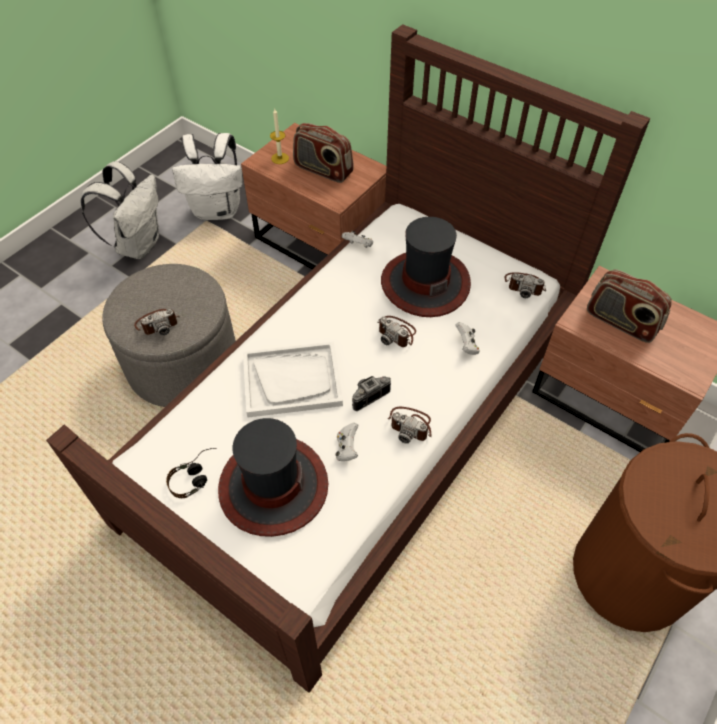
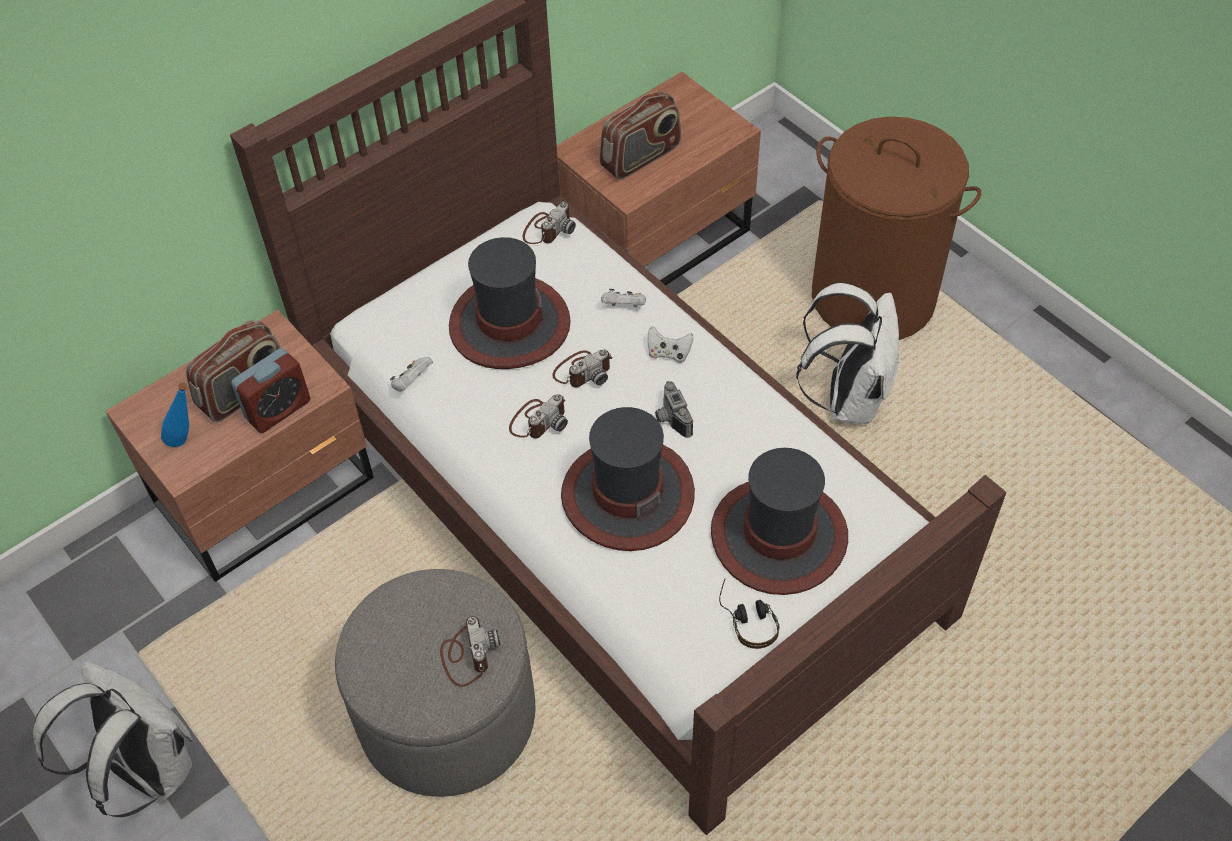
camera: 75 degrees left, 0 degrees up
(218, 210) = (119, 631): white backpack -> white backpack (848, 398)
(280, 158) = (188, 442): candle -> blue bottle
(292, 380) = (627, 495): white tray -> hat
(313, 187) = (278, 409): none -> alarm clock
(347, 449) = (743, 453): white game controller -> white game controller (669, 353)
(410, 425) = (725, 385): camera -> camera (538, 420)

